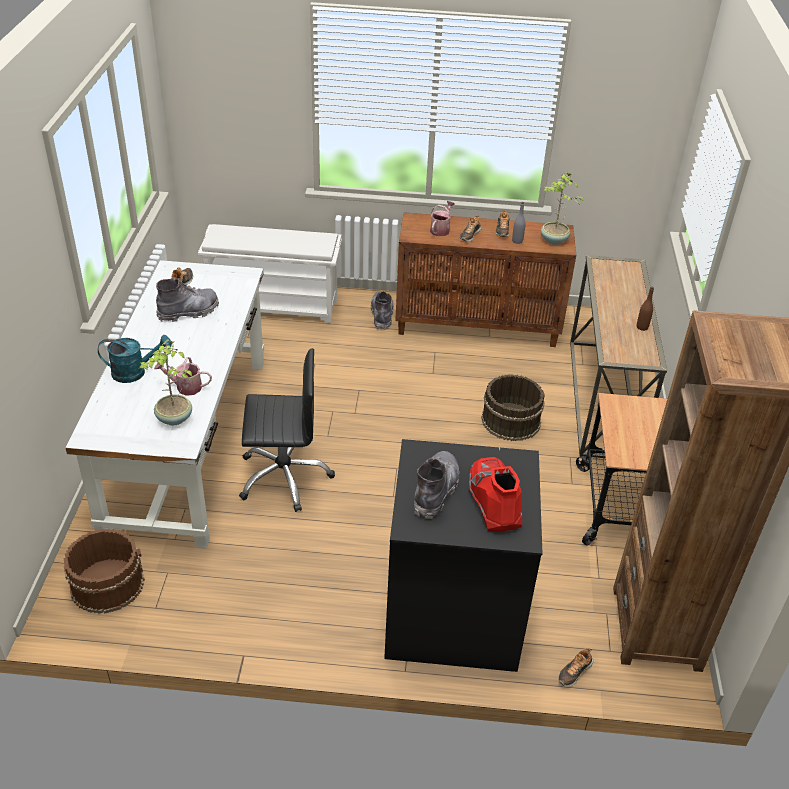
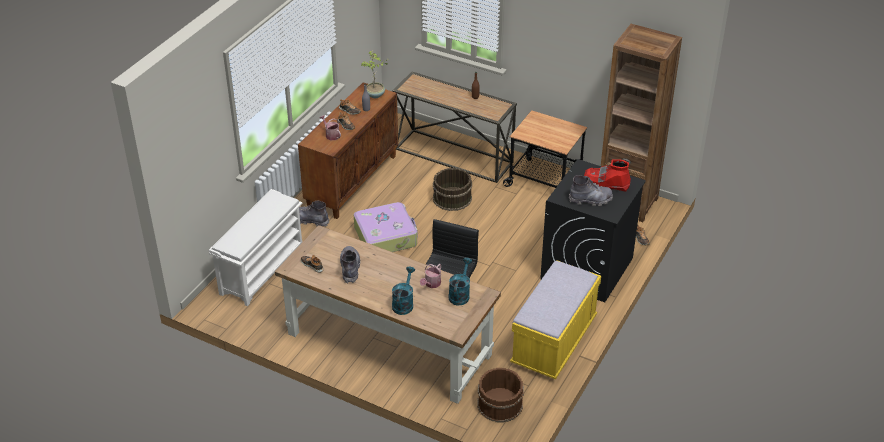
camera: 65 degrees left, 0 degrees up
(174, 419) = (460, 294): potted plant -> turquoise watering can
(188, 440) = (388, 344): white desk -> brown desk
(261, 614) = (554, 342): none -> yellow bench
(392, 382) = (386, 236): none -> suitcase
(435, 491) = (590, 200): grey boot -> grey boot turned 135 degrees clockwise

